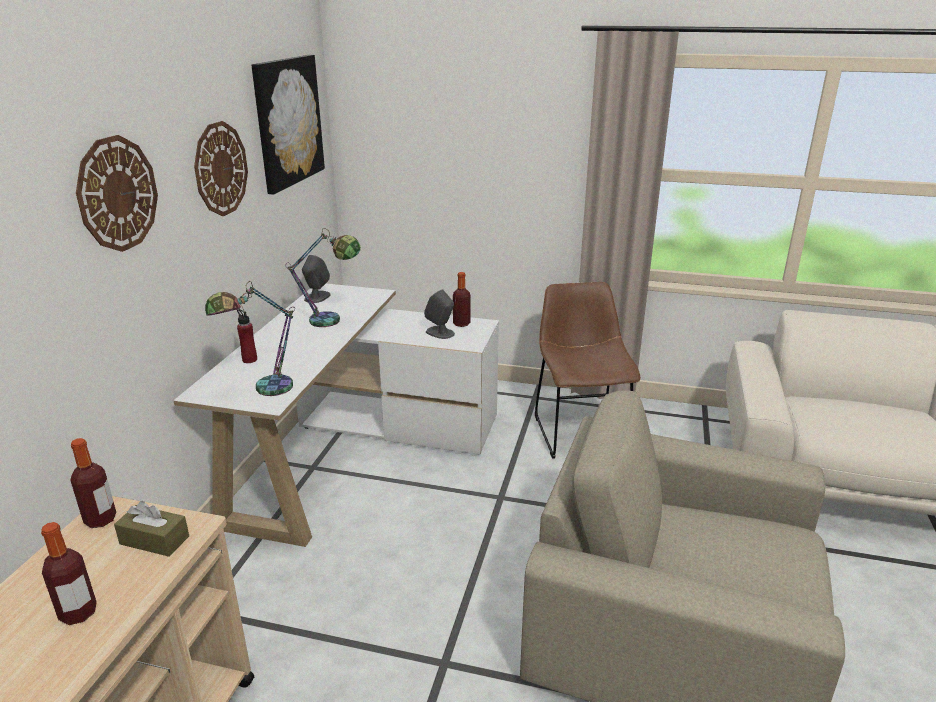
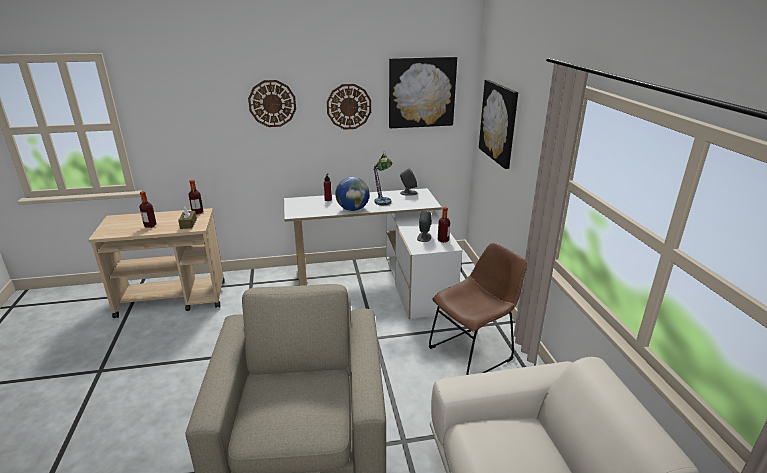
camera: 65 degrees right, 0 degrees up
(263, 389) = (303, 210): table lamp -> none
(321, 348) = (352, 209): none -> globe
(424, 140) = (499, 122): none -> picture

